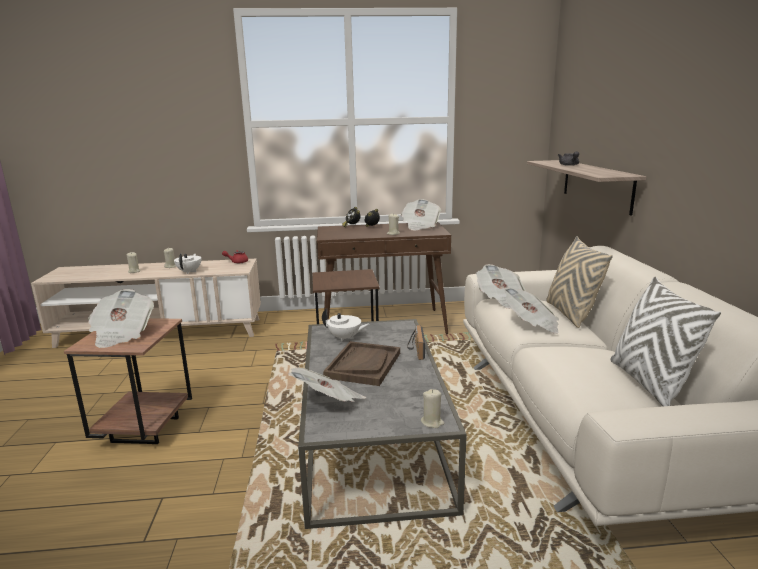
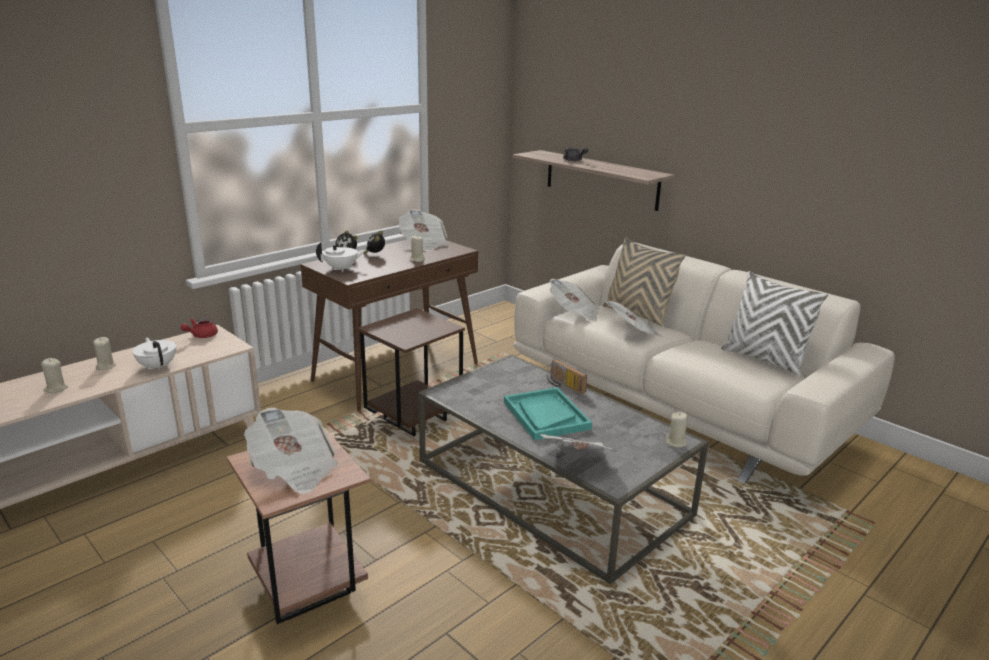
camera: 40 degrees left, 5 degrees up
(345, 338) = (482, 395): white teapot -> white teapot (342, 269)
(363, 365) = (546, 415): brown tray -> turquoise tray

